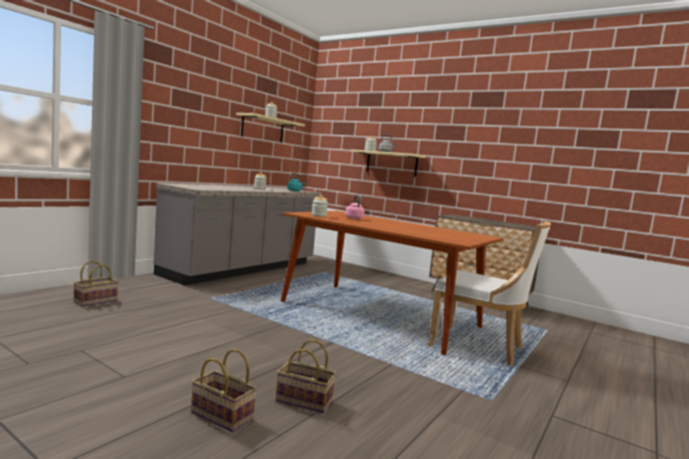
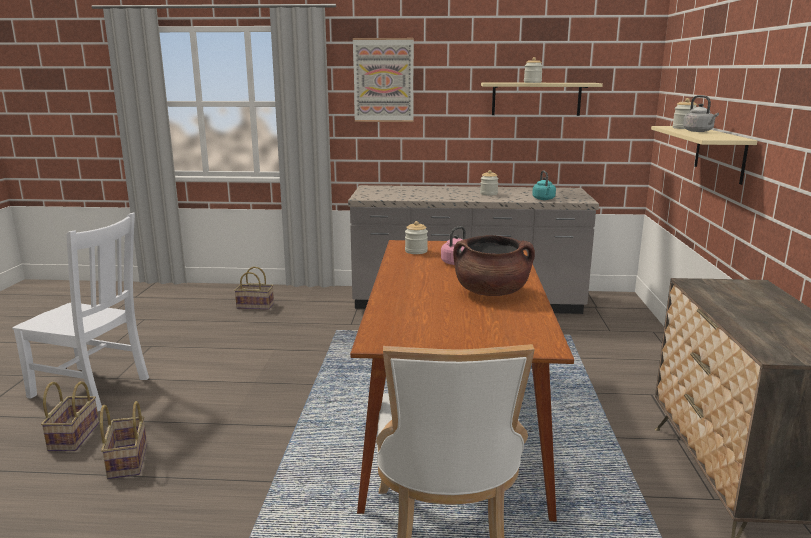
camera: 60 degrees right, 10 degrees up
(125, 391) = (93, 388): none -> white chair
(176, 98) = (383, 80): none -> picture
(411, 226) = (491, 292): none -> brown cooking pot

